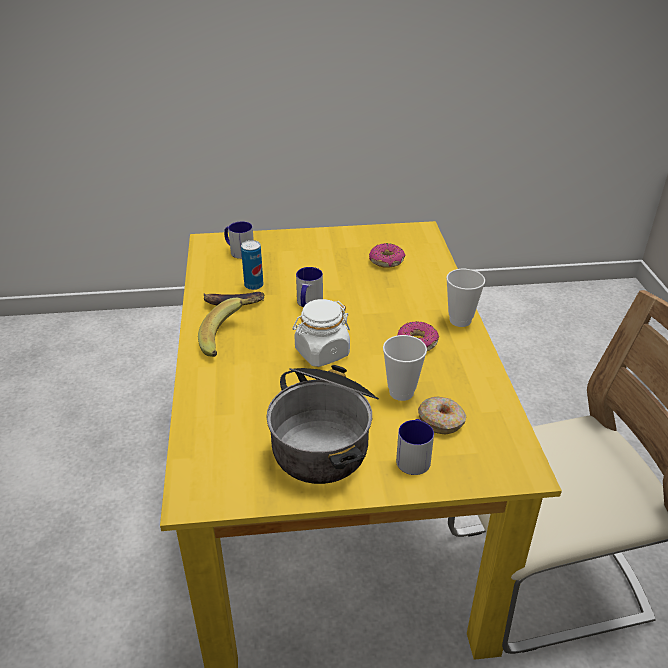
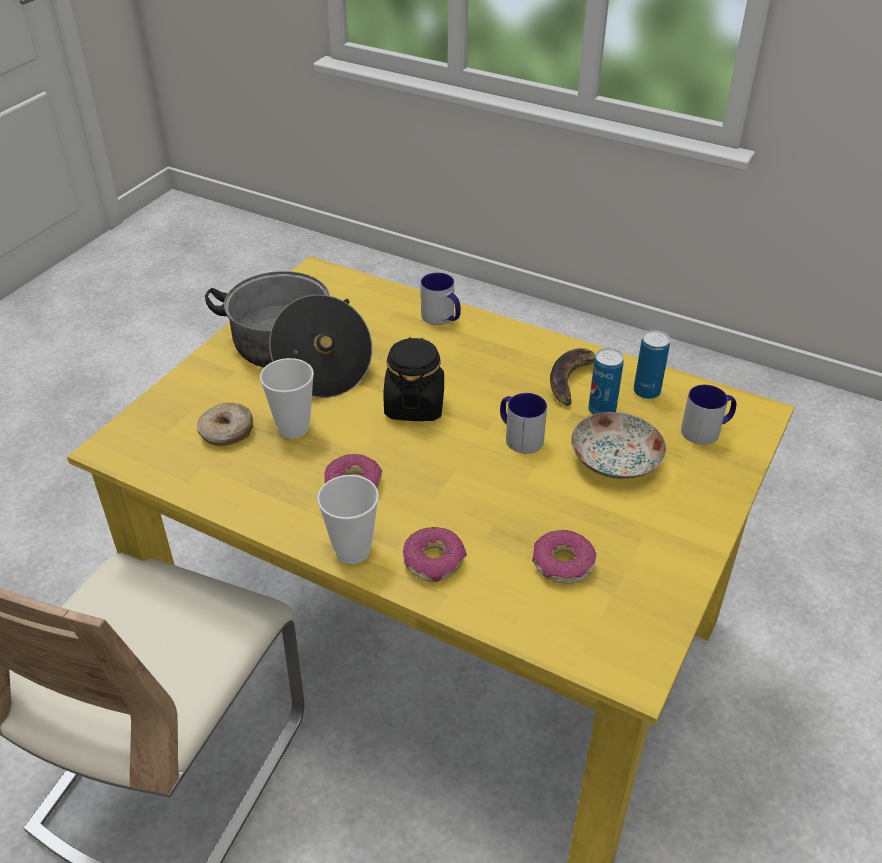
camera: 125 degrees right, 5 degrees up
(220, 276) = (646, 391): none -> can
(233, 338) = (502, 358): banana -> none
(294, 269) = (614, 460): none -> plate
(322, 353) = (414, 405): white jar -> black jar
(414, 457) = (212, 392): mug -> mug (442, 318)
(432, 294) = (434, 561): none -> donut

